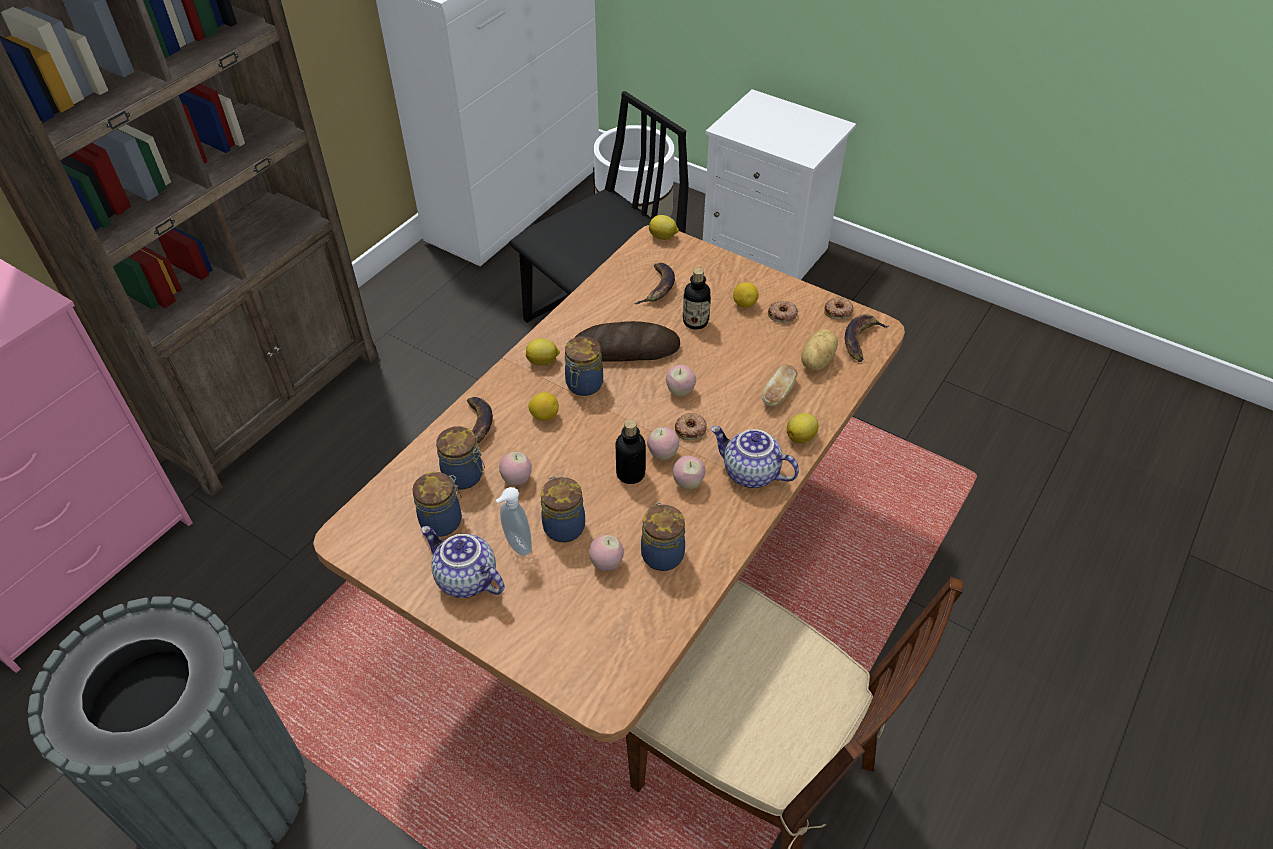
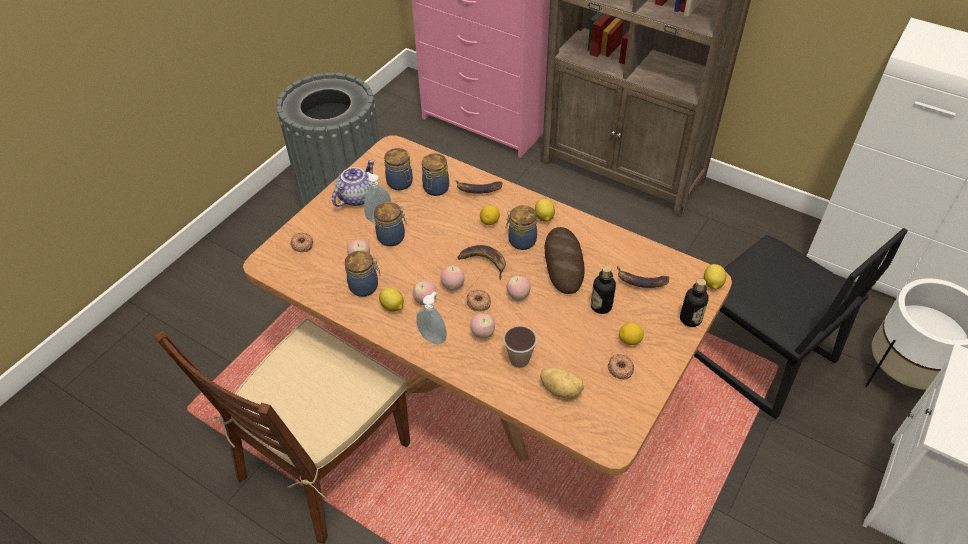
camera: 90 degrees right, 0 degrees up
(517, 479) = (432, 213): apple -> apple (483, 334)
(630, 474) = (435, 269): bottle -> bottle (690, 319)
(749, 473) = (433, 337): teapot -> soap dispenser
(778, 393) = (519, 360): bread -> cup
(801, 437) = (470, 372): lemon -> lemon (393, 307)
(838, 311) = (632, 413): donut -> donut (302, 244)
(861, 340) = (593, 428): banana -> banana (484, 262)

